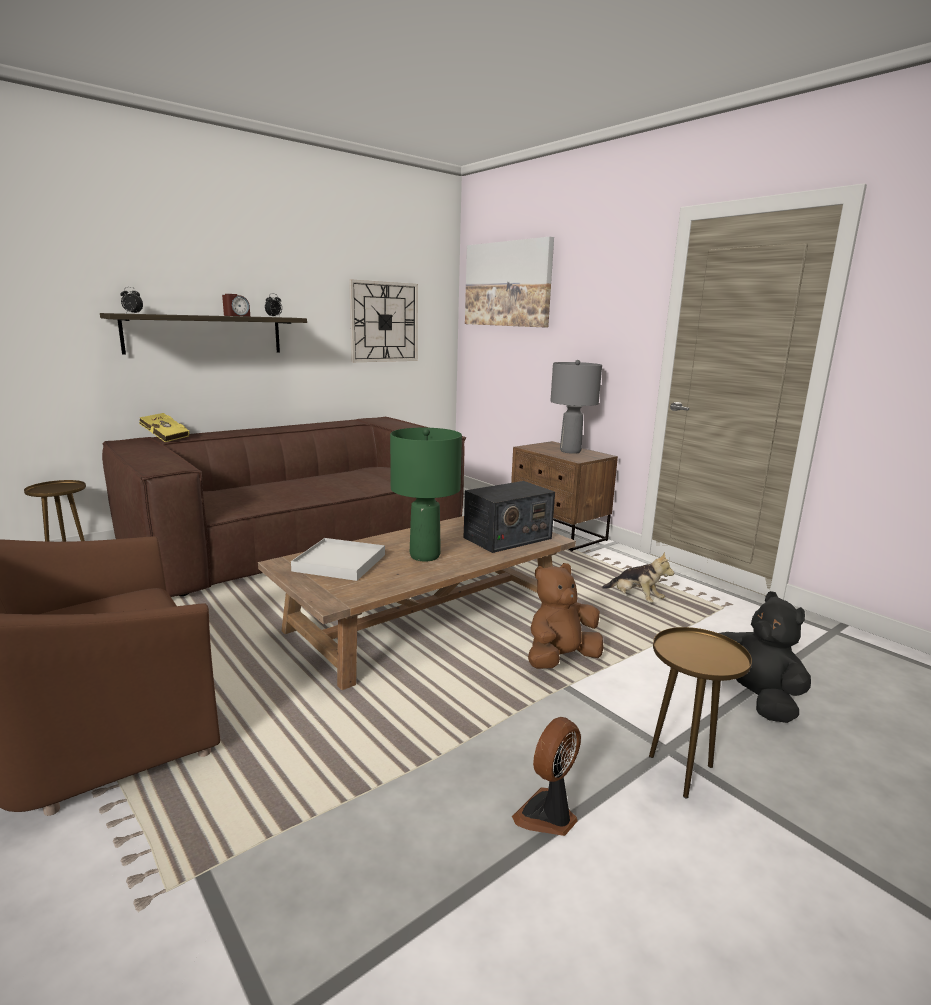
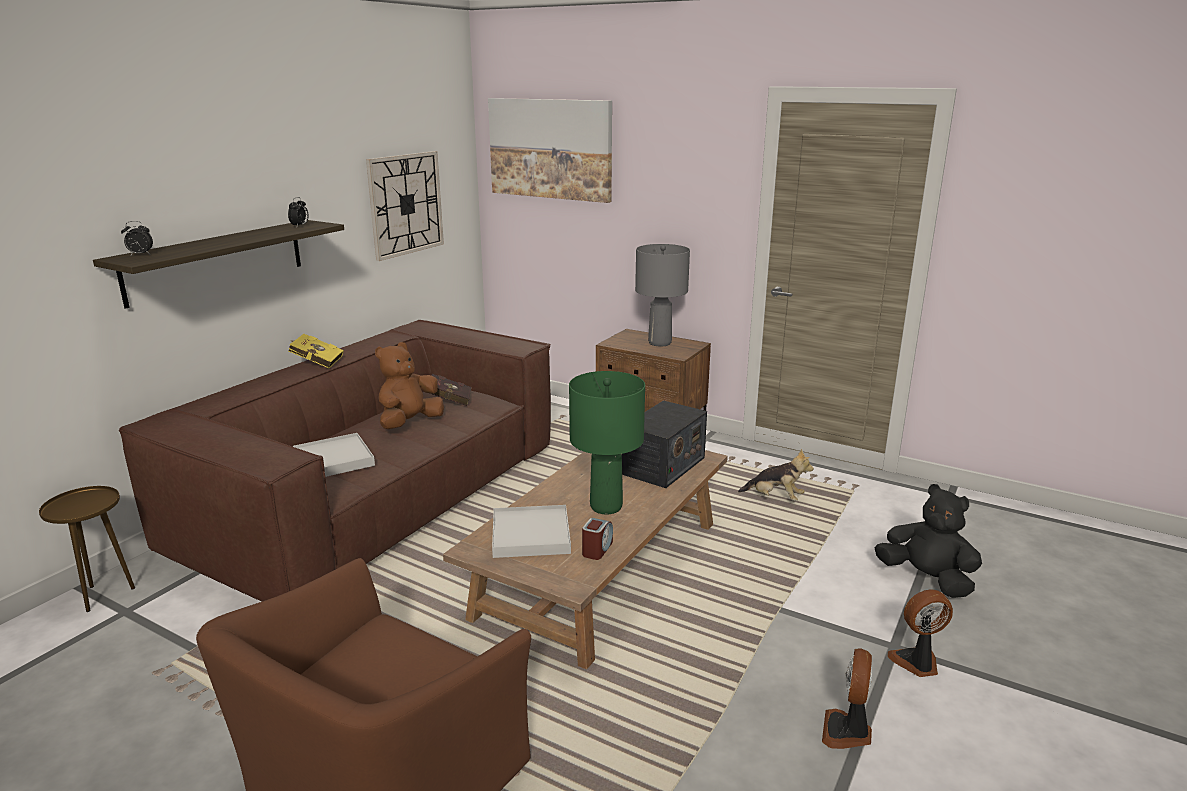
camera: 20 degrees left, 5 degrees up
(164, 438) = (196, 407): yellow book -> yellow book (316, 362)
(236, 316) = (260, 234): alarm clock -> alarm clock (597, 549)
(247, 492) = (333, 460): none -> white tray
(372, 472) = (447, 400): none -> red book
(560, 659) = (755, 582): brown plush toy -> brown plush toy (409, 423)
(682, 772) = (917, 663): brown side table -> fan

